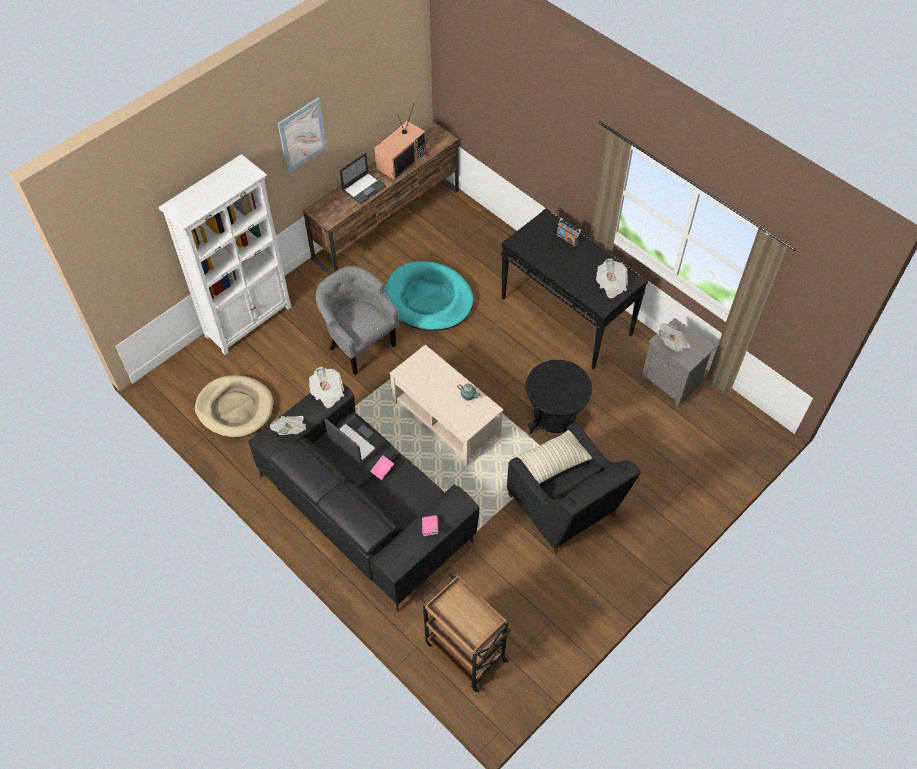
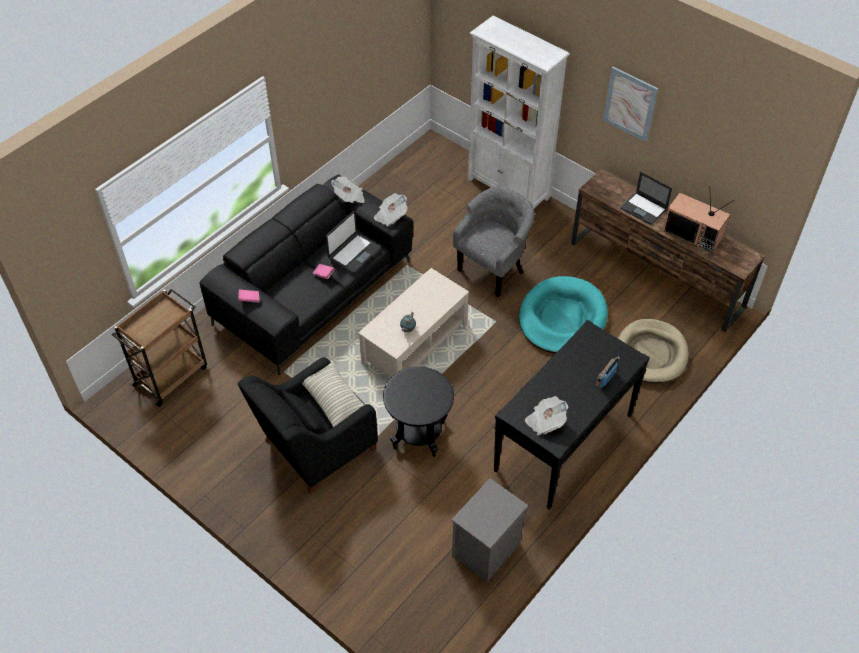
camera: 85 degrees right, 5 degrees down
(235, 408) = (411, 194): beige dog bed -> beige dog bed (651, 353)
(672, 343) = (488, 501): newspaper -> none

